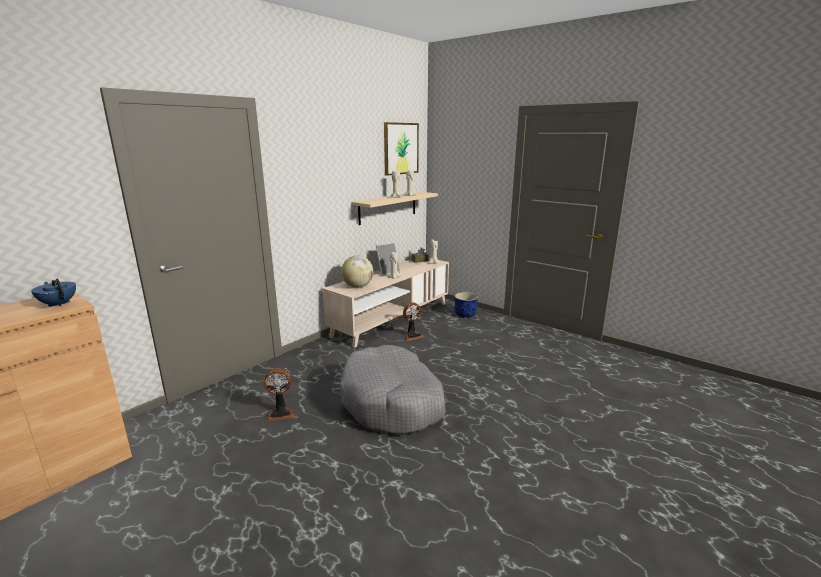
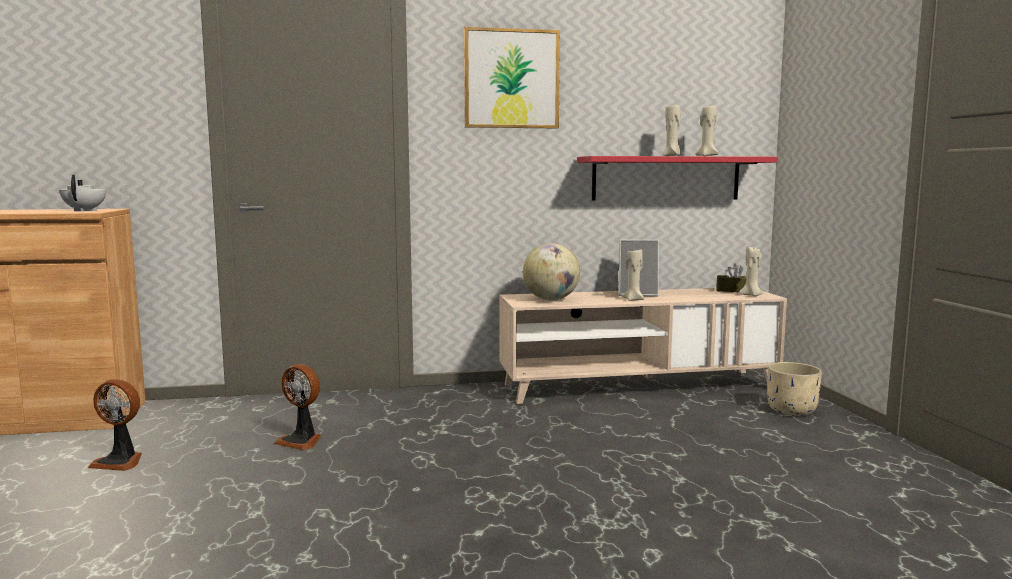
camera: 40 degrees right, 10 degrees down
(59, 304) = (85, 211): blue teapot -> white teapot
(388, 207) = (666, 178): beige shelf -> red shelf
(392, 402) = (450, 478): grey dog bed -> none
(400, 148) = (705, 72): picture -> picture (511, 79)
(412, 336) = (633, 413): fan -> fan (120, 462)
(465, 314) = (792, 411): blue planter -> beige planter

